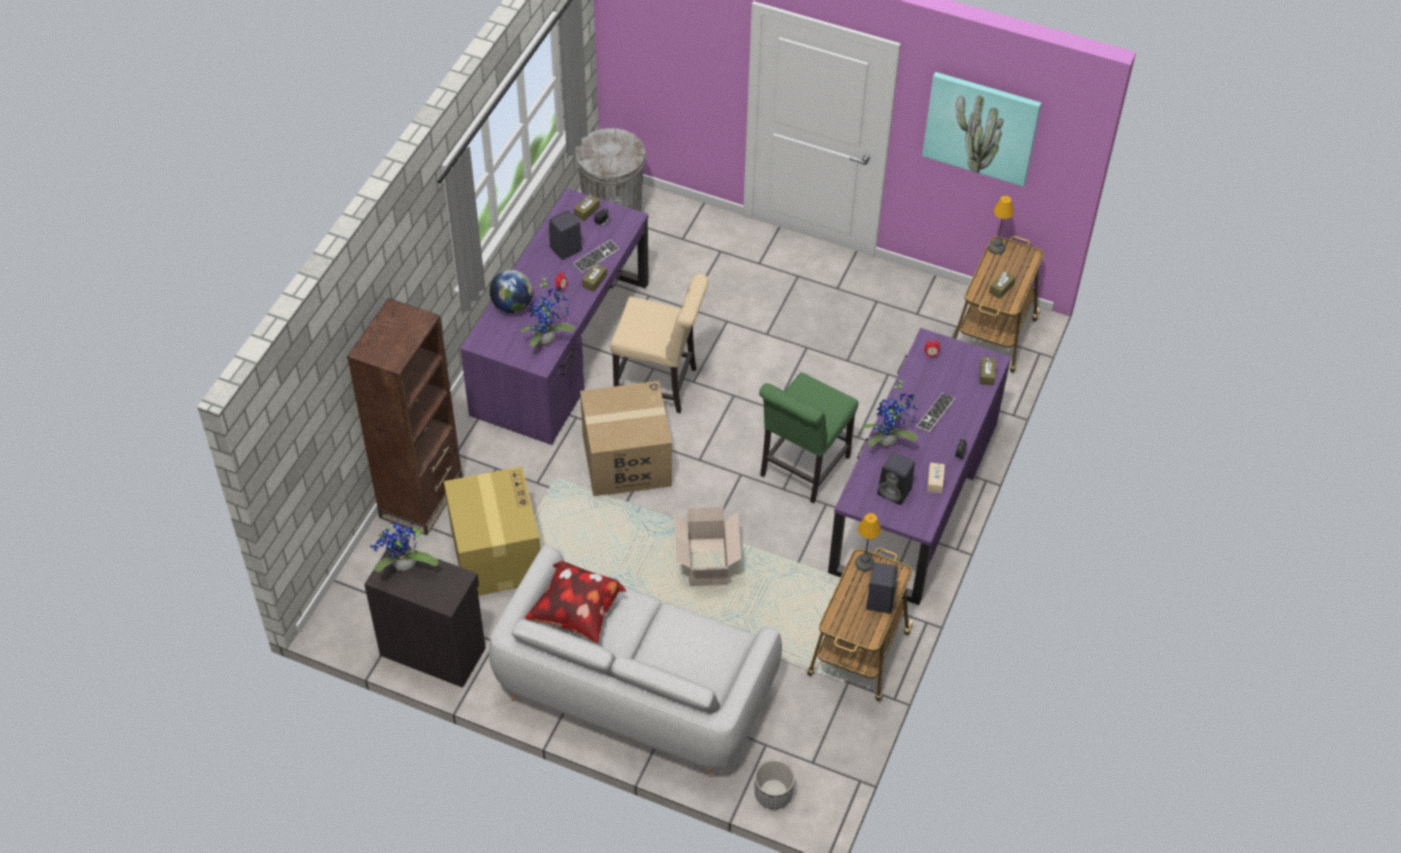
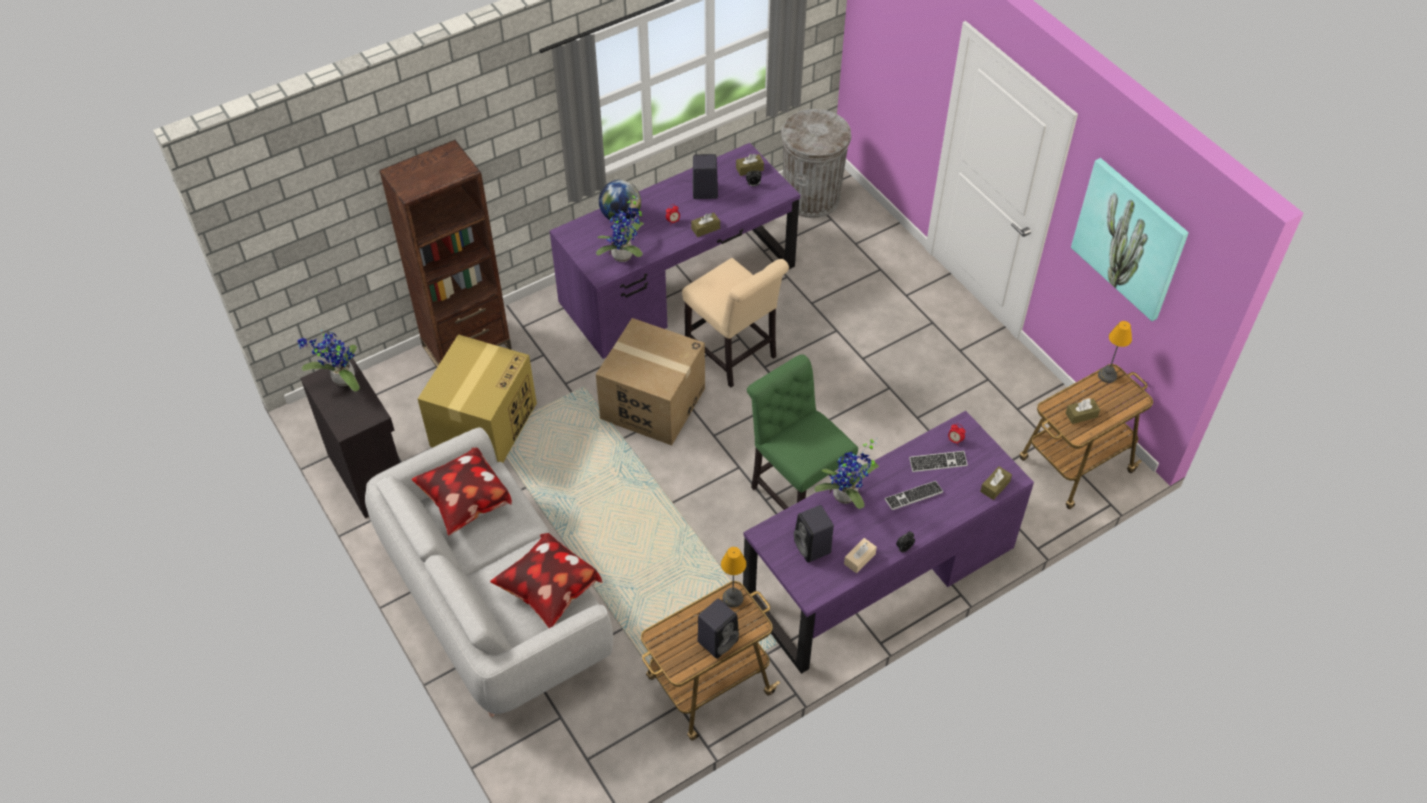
camera: 35 degrees right, 0 degrees up
(596, 257) = (724, 210): keyboard -> keyboard (938, 462)
(706, 564) = (644, 528): cardboard box -> none
(708, 645) = (549, 593): none -> pillow
(773, 793) = (529, 765): planter -> none
(801, 469) = (796, 491): green chair -> green chair turned 75 degrees clockwise

